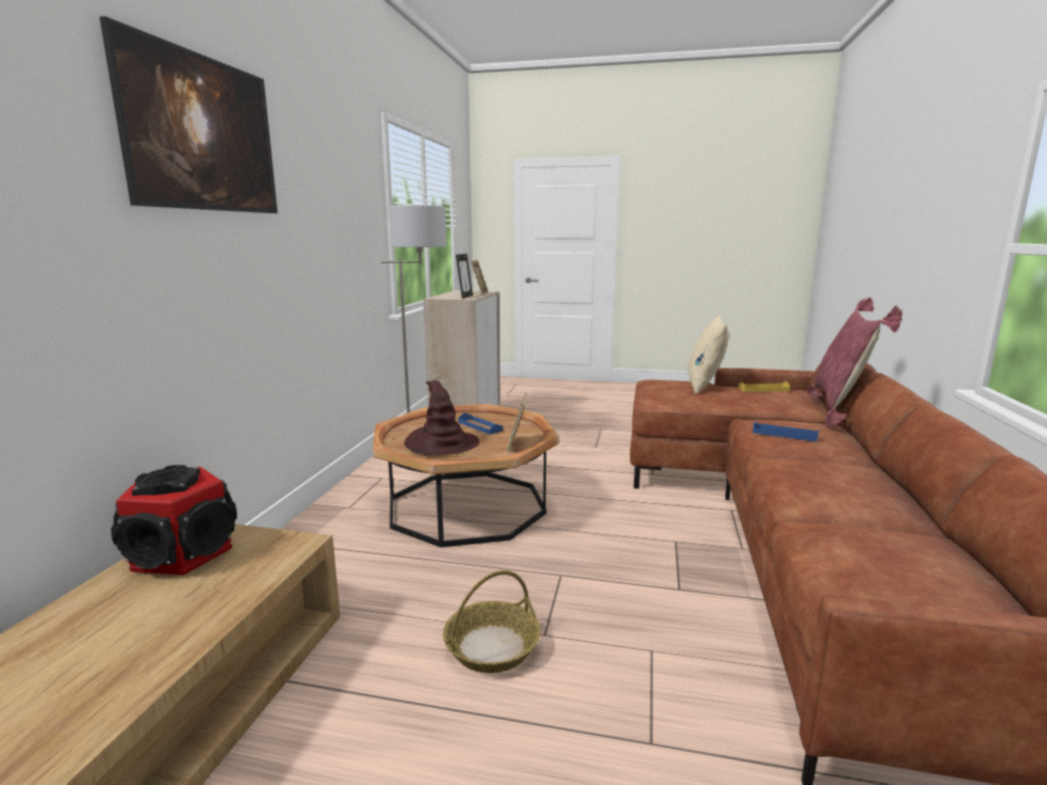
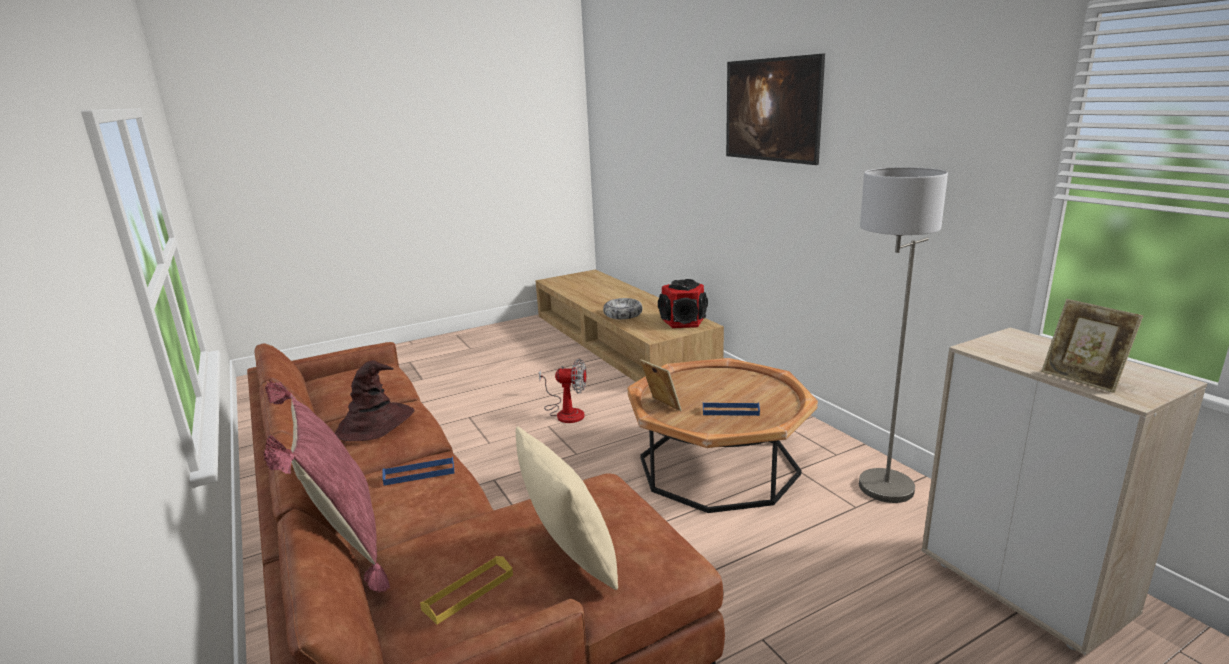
camera: 140 degrees right, 5 degrees up
(156, 641) = (623, 314): none -> bowl
(441, 444) = (711, 384): brown hat -> brown hat (376, 423)
(465, 297) = (1015, 353): picture frame -> none
(491, 647) = (566, 412): basket -> fan

